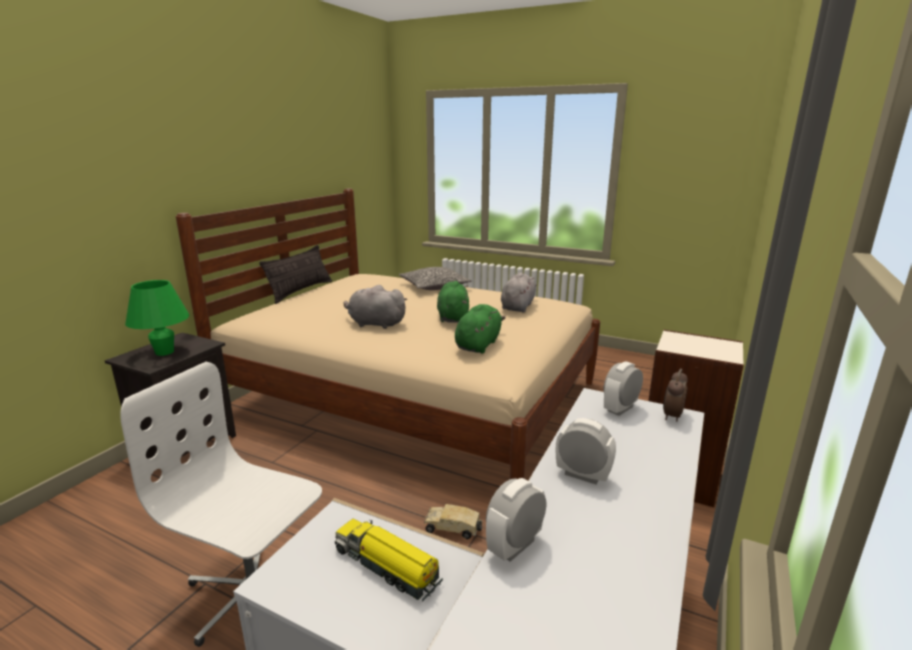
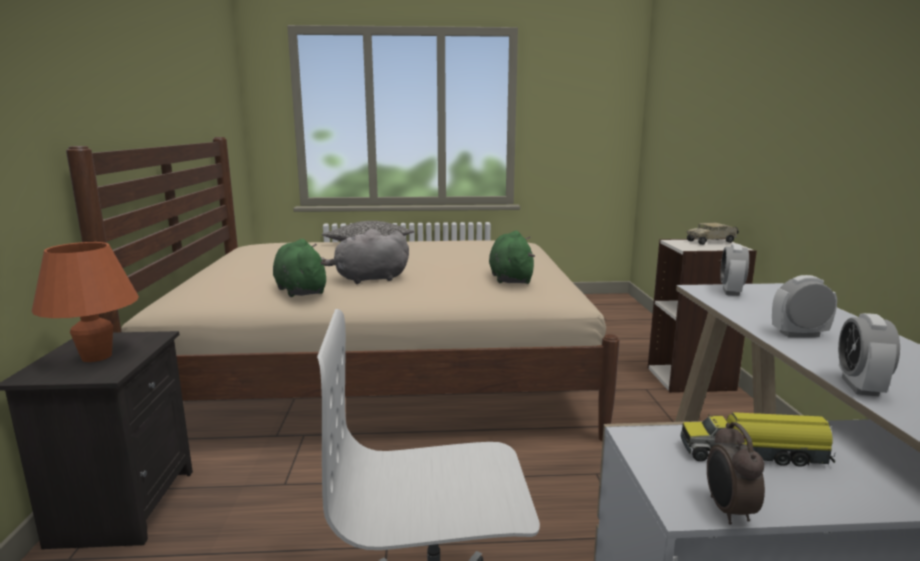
camera: 30 degrees left, 5 degrees down
(164, 352) = (96, 357): green table lamp -> orange table lamp
(301, 291) = (200, 268): pillow -> none
(453, 317) = (442, 263): green plush toy -> green plush toy (300, 290)
(454, 528) = (570, 475): toy truck -> toy truck (712, 241)
(518, 306) = (487, 248): grey plush toy -> none
(671, 416) = (770, 289): alarm clock -> alarm clock (728, 511)

